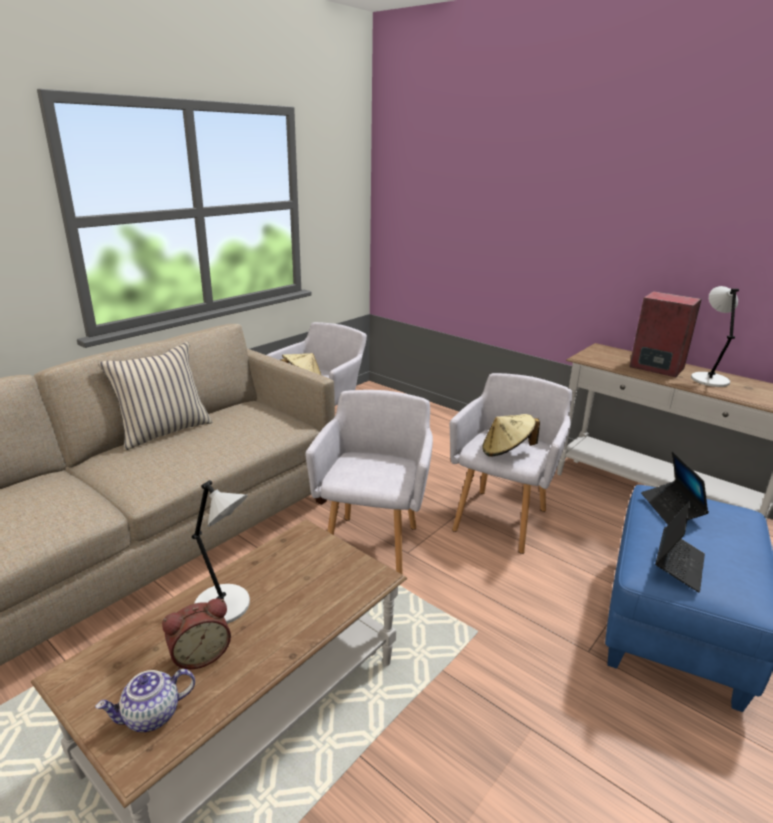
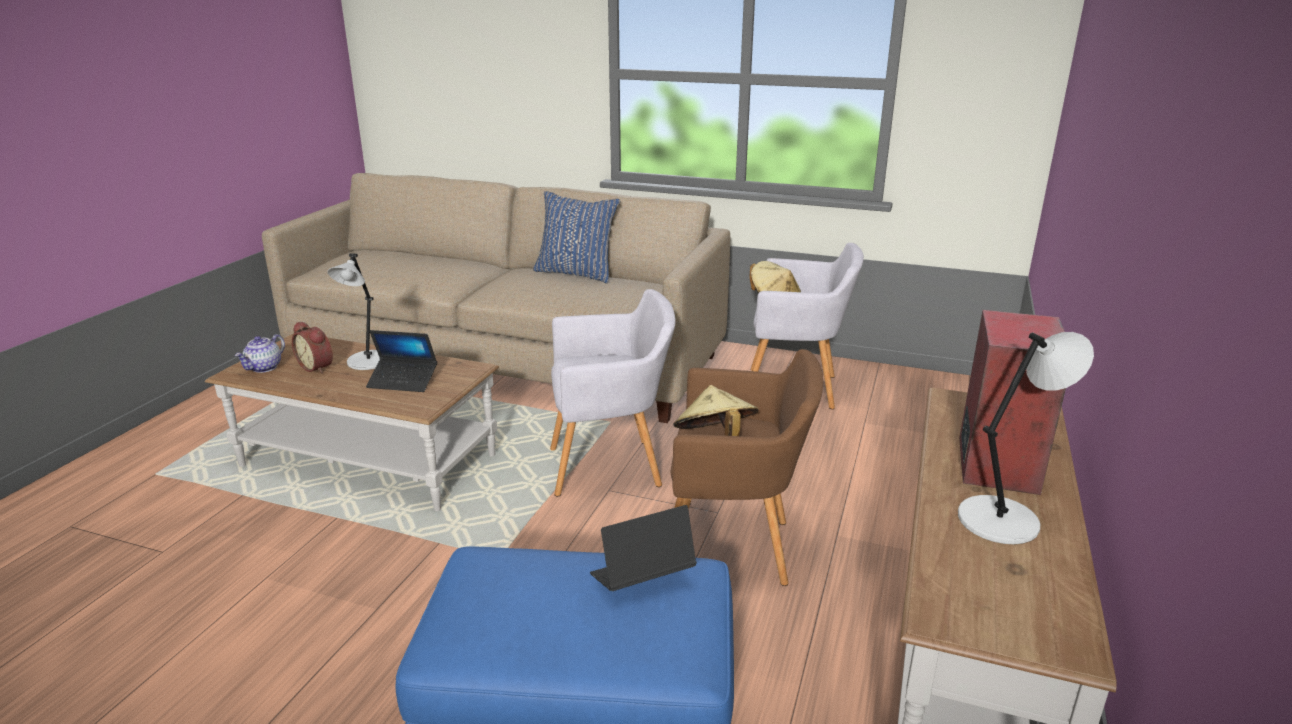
camera: 70 degrees right, 0 degrees up
(151, 716) = (264, 368): teapot -> teapot turned 105 degrees counterclockwise
(164, 431) = (577, 273): beige pillow -> blue pillow
(502, 517) = (735, 548): grey armchair -> brown armchair
(678, 565) = (495, 578): laptop -> laptop (403, 381)

